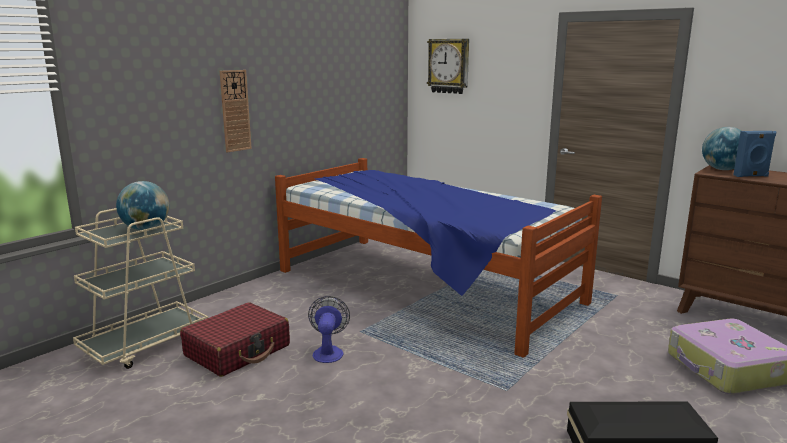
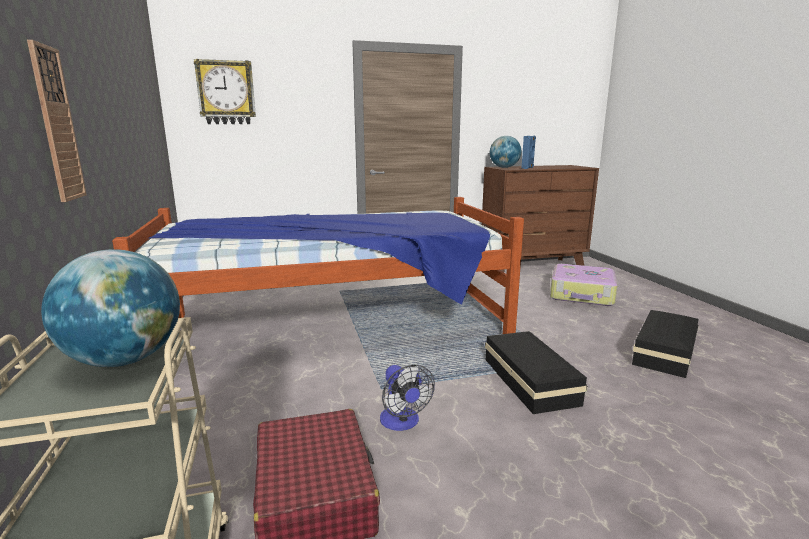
camera: 55 degrees left, 0 degrees up
(328, 351) = (402, 422): fan -> fan turned 150 degrees counterclockwise
(451, 383) = (530, 380): none -> black storage box

